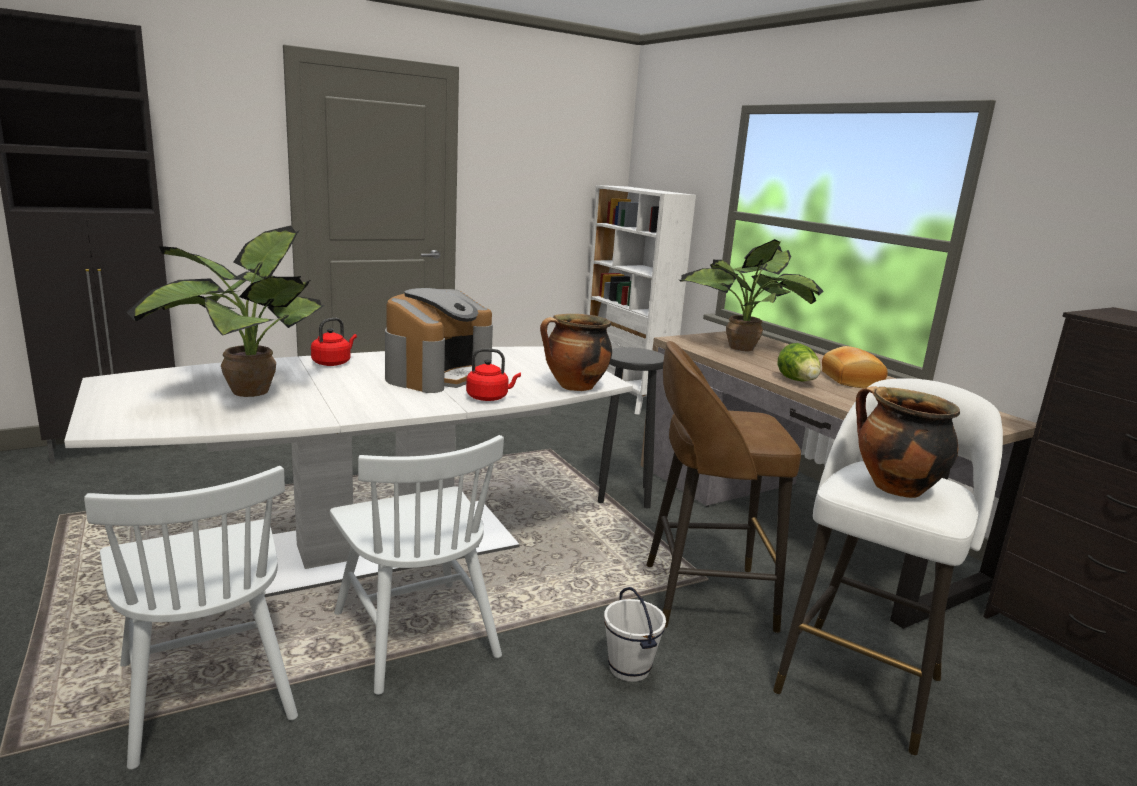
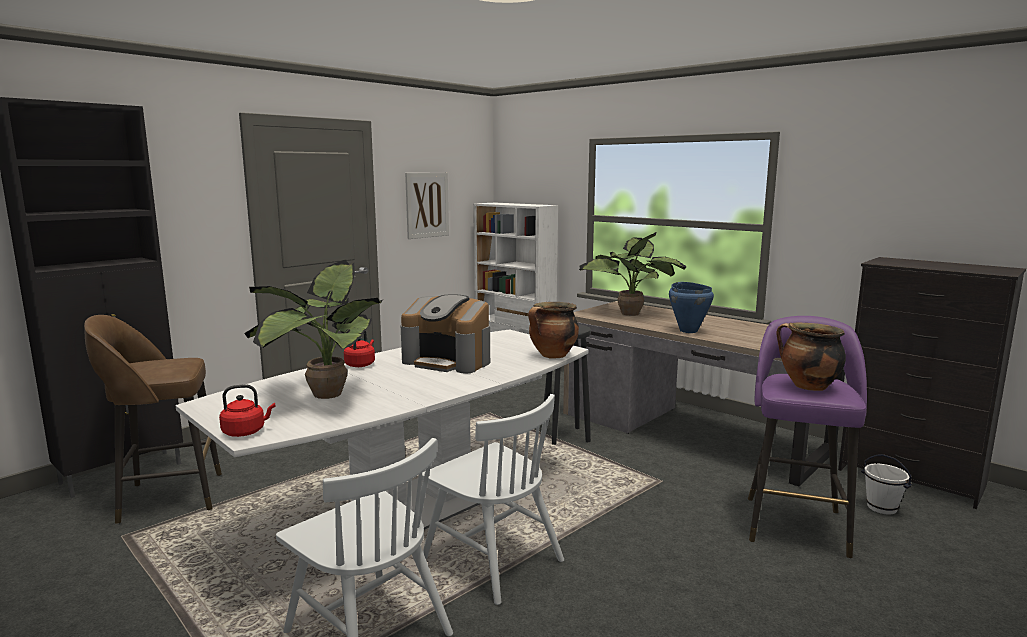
camera: 15 degrees left, 5 degrees down
(437, 374) = (448, 361): coffee machine -> coffee machine turned 105 degrees clockwise
(489, 398) = (505, 372): red kettle -> red kettle (246, 432)
(530, 181) = (427, 205): none -> picture
(630, 668) = (653, 548): white bucket -> white bucket (882, 508)
(703, 596) = (666, 493): brown stool -> brown stool (167, 497)
(798, 381) = (688, 331): lettuce -> blue cooking pot
(849, 380) = (718, 325): bread -> none
(861, 682) = (795, 524): white stool -> purple stool

